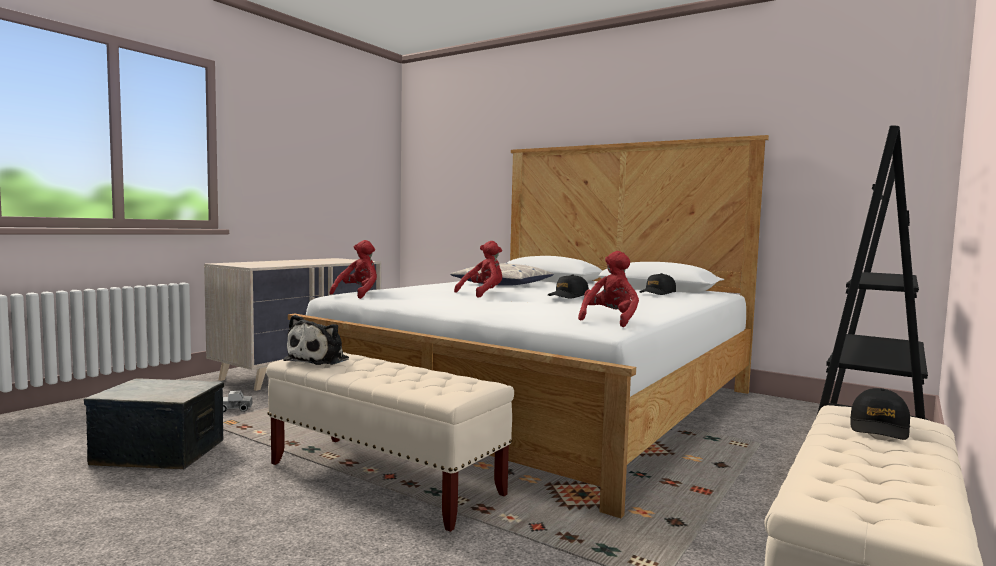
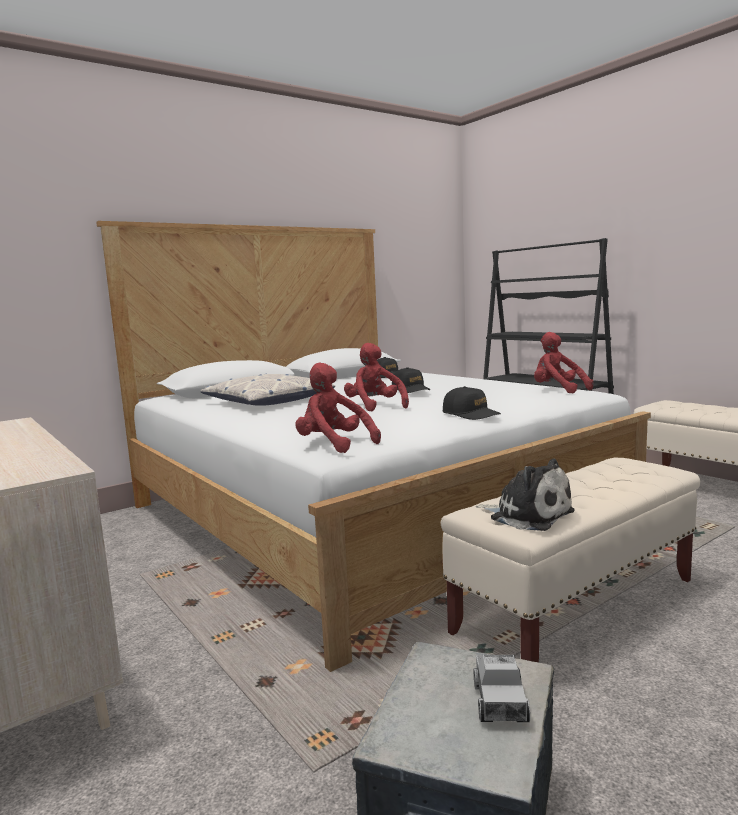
camera: 70 degrees left, 5 degrees up
(235, 409) = (230, 744): toy truck -> toy truck (500, 701)
(879, 428) = (691, 406): black cap -> black cap (470, 414)

